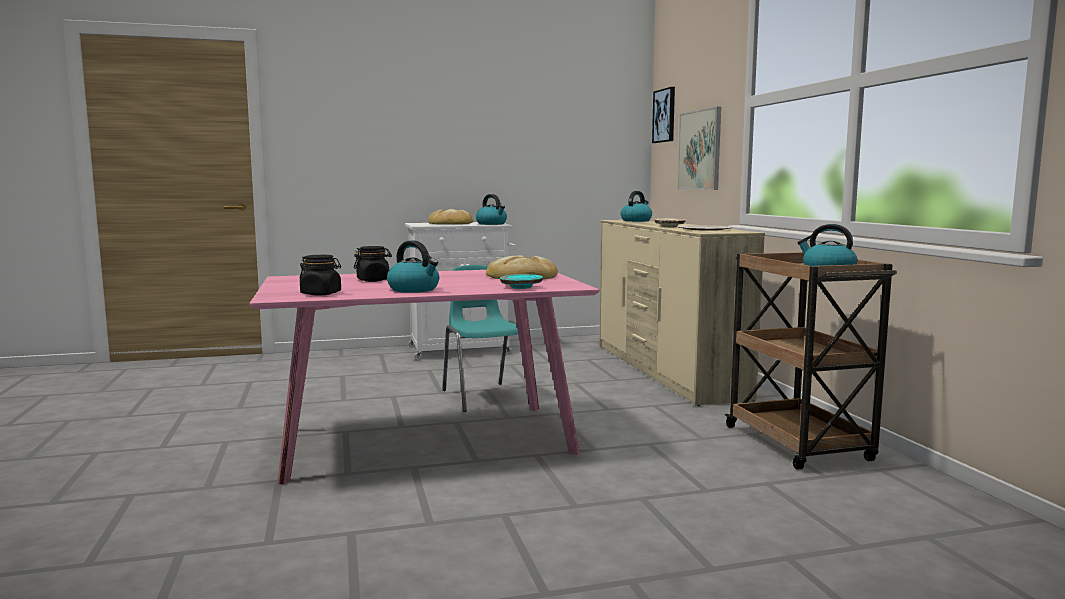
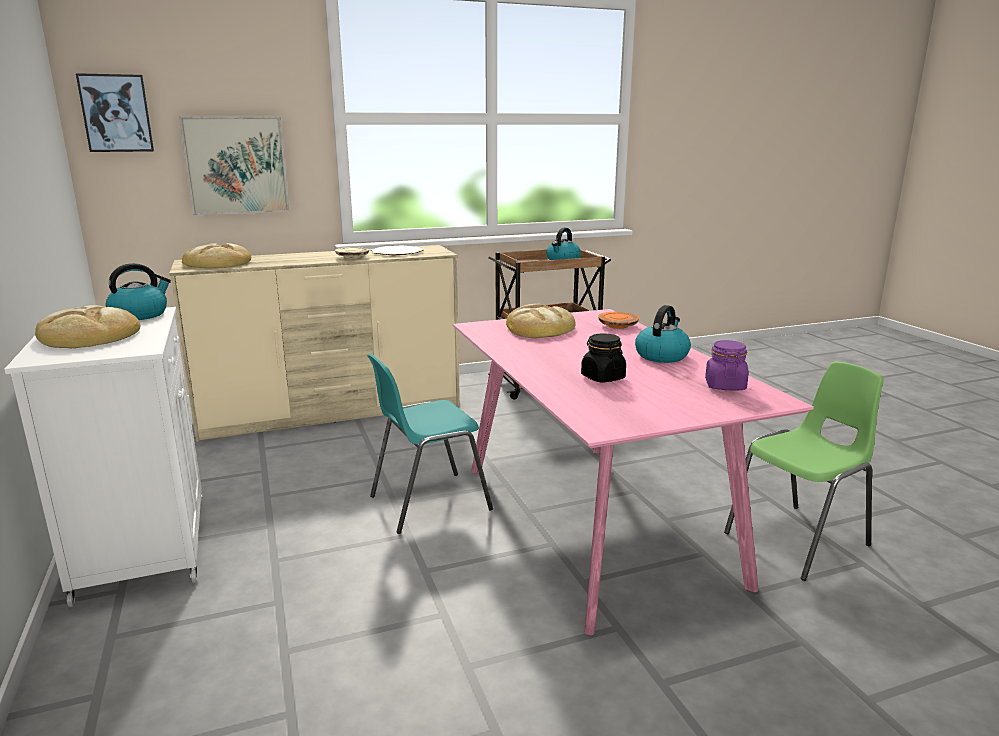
camera: 95 degrees left, 10 degrees up
(321, 294) = (725, 386): black jar -> purple jar
(334, 519) = (799, 540): none -> green chair
(521, 287) = (618, 326): turquoise plate -> orange plate
(636, 221) = (218, 263): kettle -> bread

